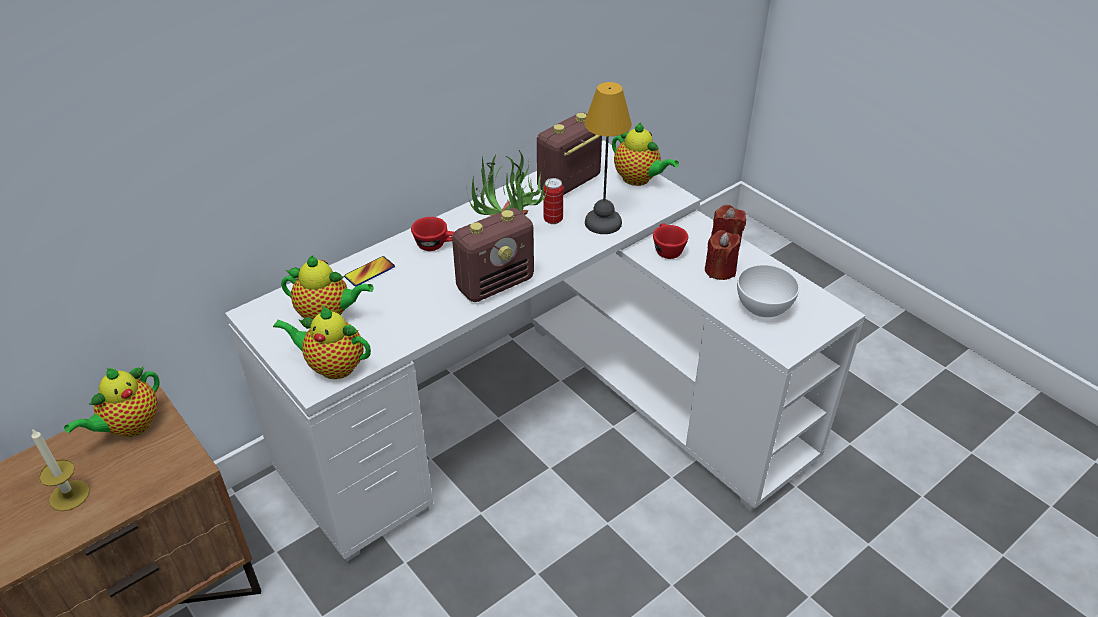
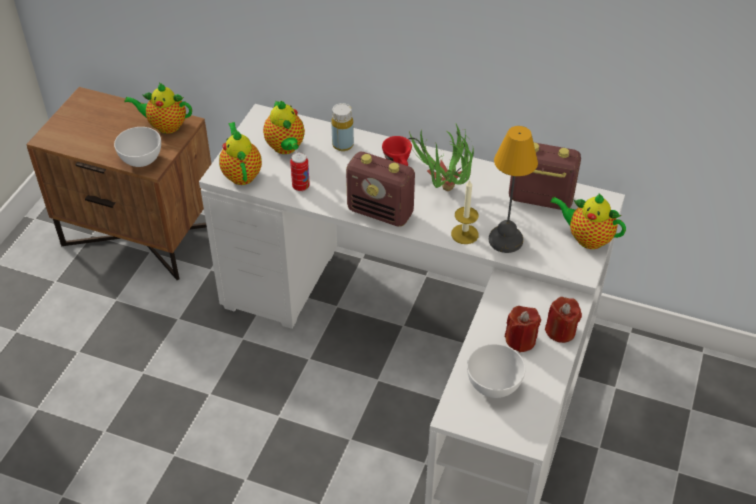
camera: 60 degrees right, 5 degrees up
(69, 495) = (104, 133): candle -> candle (464, 234)
(166, 472) = (142, 160): none -> white bowl
(369, 272) = (343, 145): phone -> yellow bottle
(553, 219) = (483, 210): can -> can (301, 186)
(638, 179) = (586, 238): teapot -> teapot turned 105 degrees clockwise
(666, 249) = (519, 296): red cup -> none

